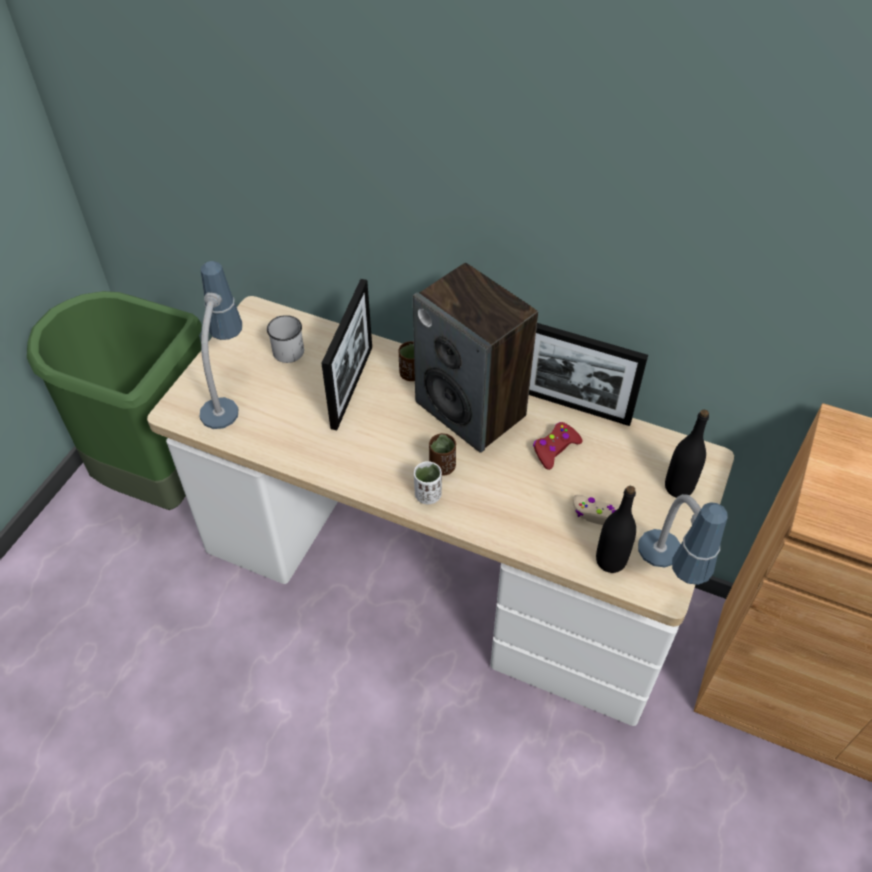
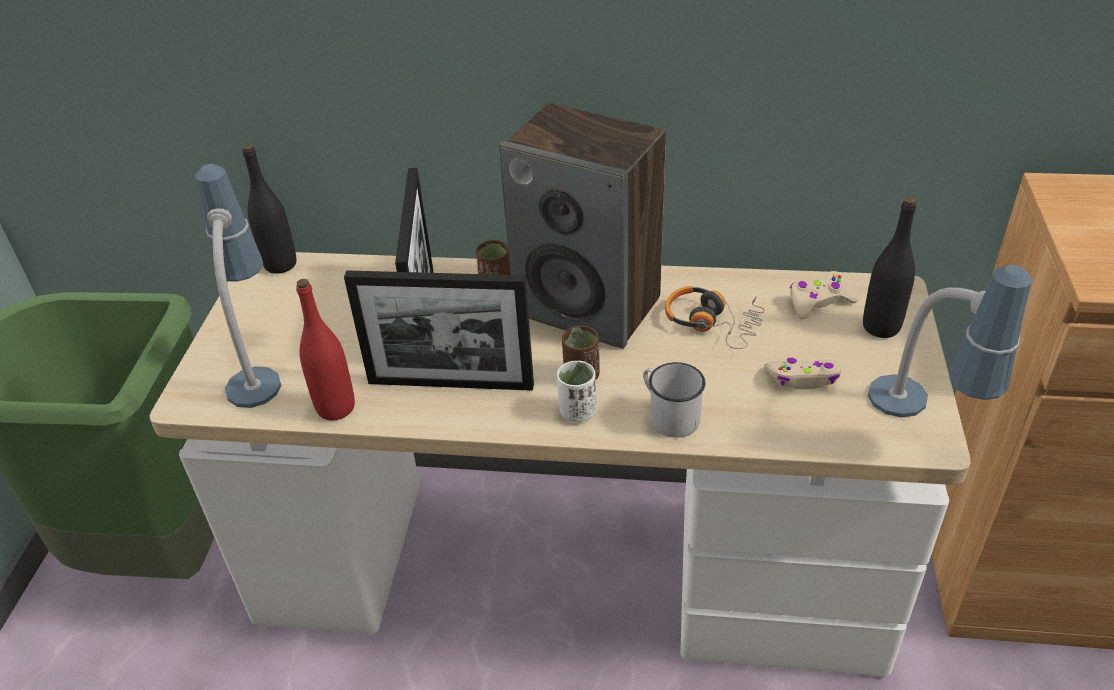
camera: 15 degrees left, 10 degrees down
(268, 445) = (335, 408): none -> red bottle
(287, 348) = (320, 295): white mug -> white mug (668, 415)
(555, 449) = (713, 323): red game controller -> headphones
(574, 406) = (711, 274): picture frame -> picture frame (450, 383)
(610, 560) = (846, 425): black bottle -> black bottle (280, 264)
(643, 453) = (819, 302): none -> beige game controller

